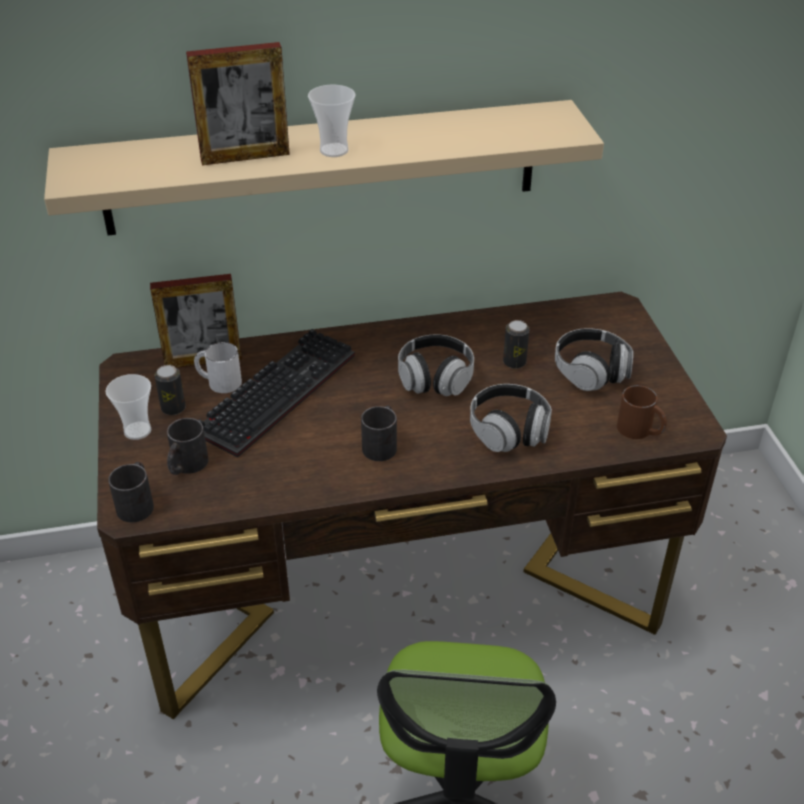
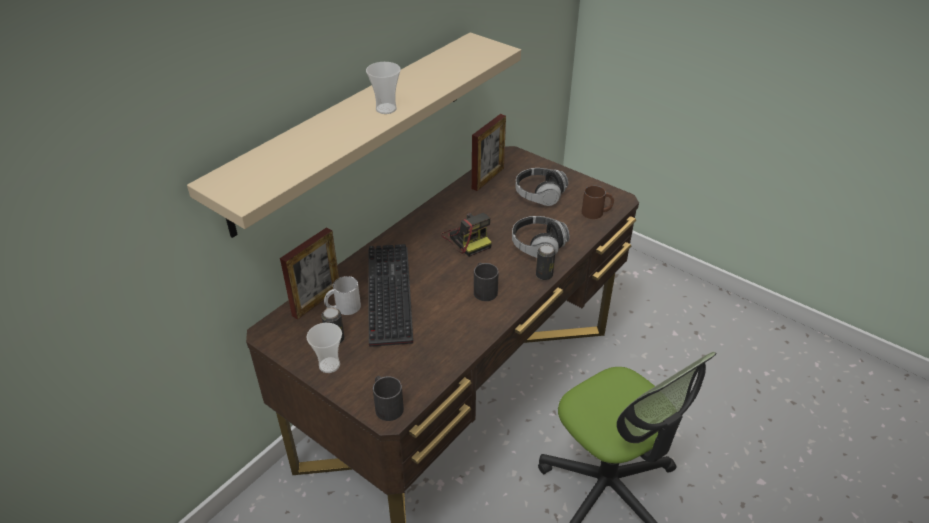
camera: 40 degrees left, 0 degrees up
(186, 466) = (388, 366): black mug -> none
(245, 157) = (337, 134): picture frame -> picture frame (488, 178)
(435, 378) = (467, 239): headphones -> camera
(514, 362) = (497, 209): can -> can (544, 275)

